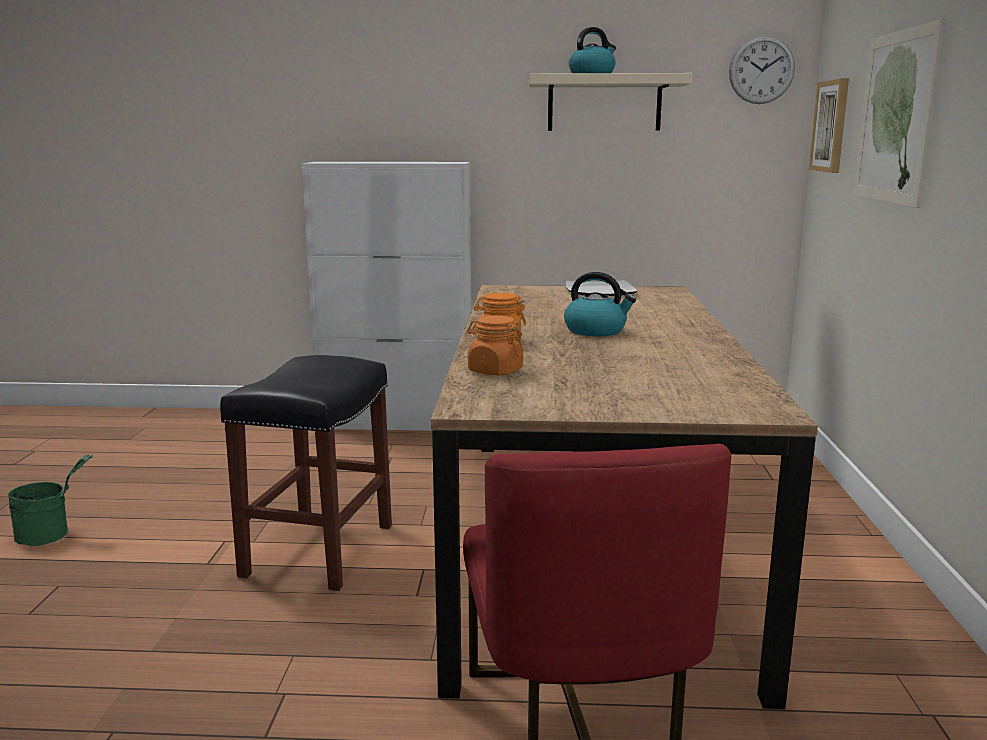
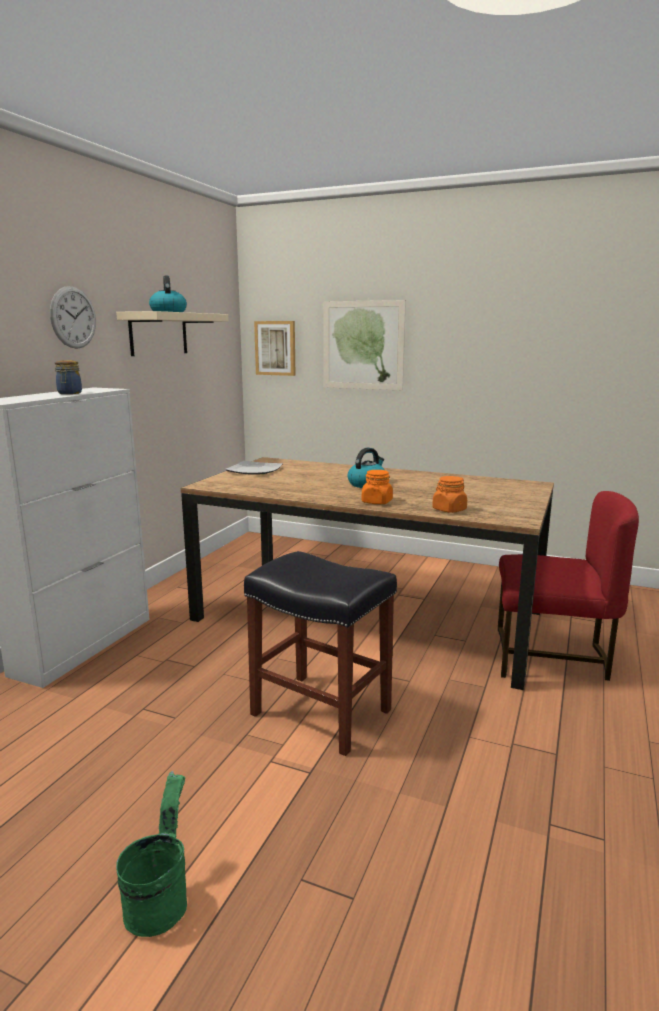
camera: 70 degrees left, 0 degrees up
(400, 162) = (69, 393): none -> jar
(761, 70) = (222, 311): wall clock -> wall clock (73, 317)

